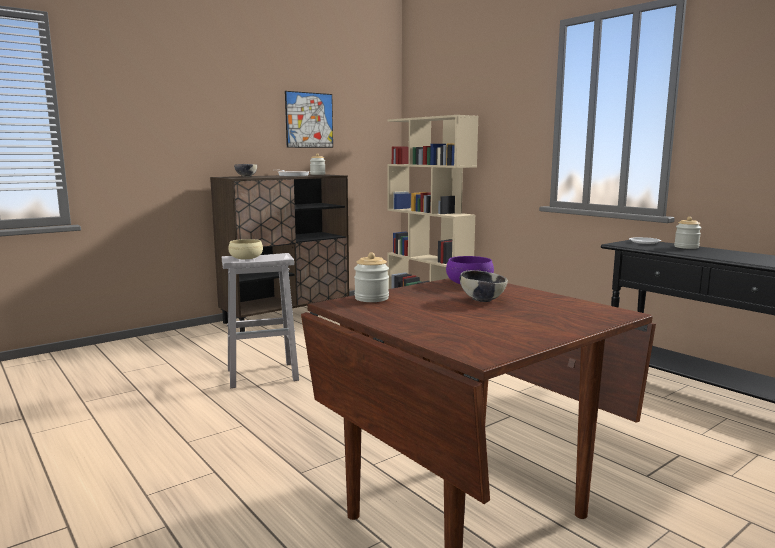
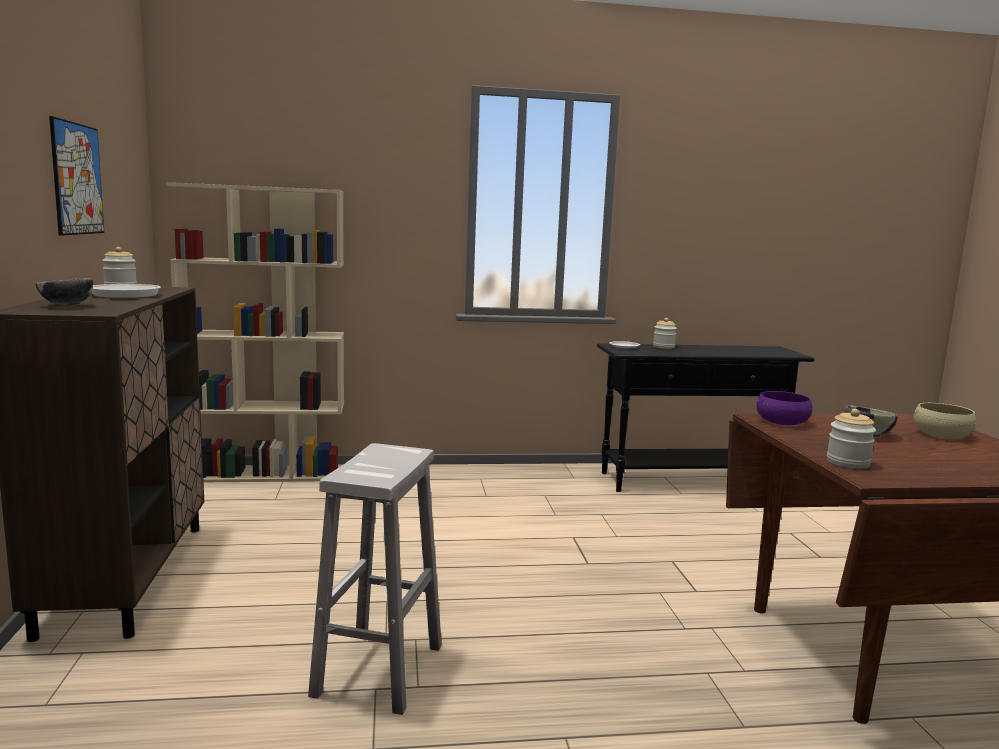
camera: 60 degrees left, 0 degrees up
(246, 258) = (374, 469): beige bowl -> beige bowl (941, 434)

